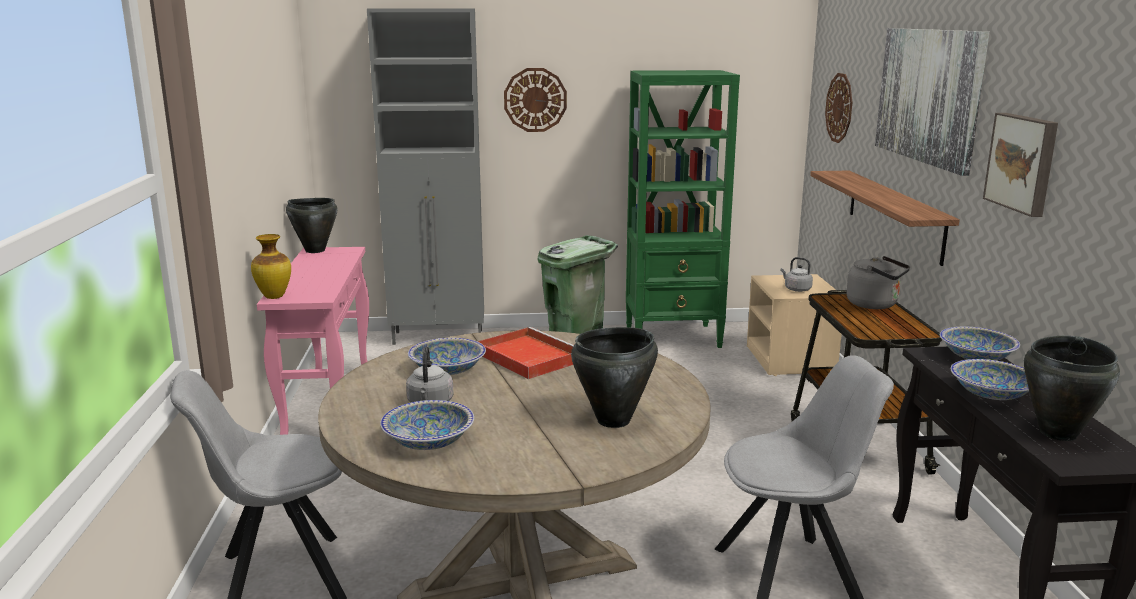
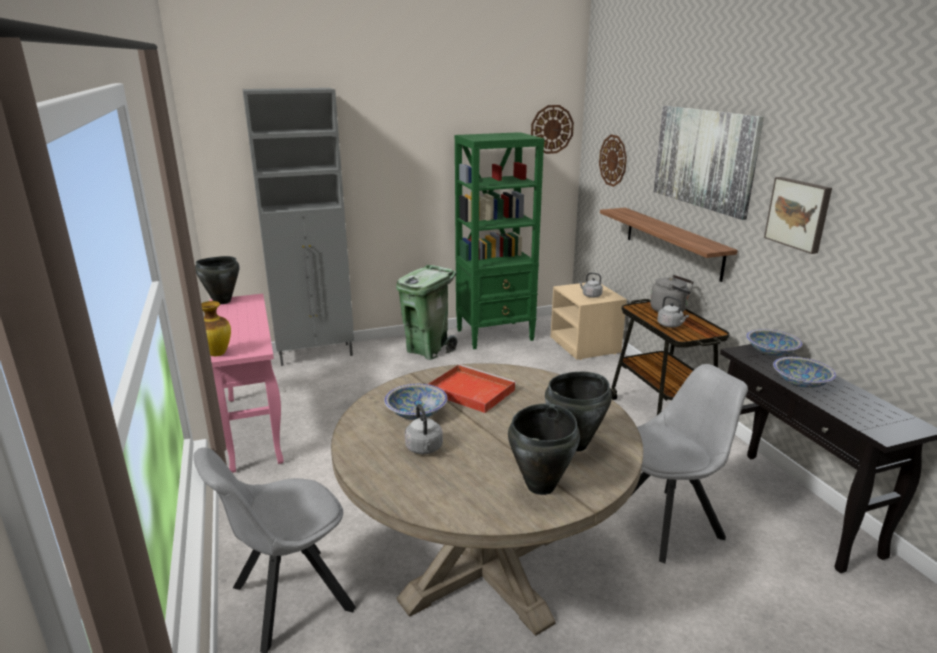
camera: 15 degrees left, 5 degrees up
(429, 441) = (449, 487): bowl -> none
(535, 100) = (381, 160): wall clock -> wall clock (551, 129)
(861, 321) = (670, 325): none -> grey kettle
(1059, 433) = (862, 410): black cooking pot -> black cooking pot (541, 486)

